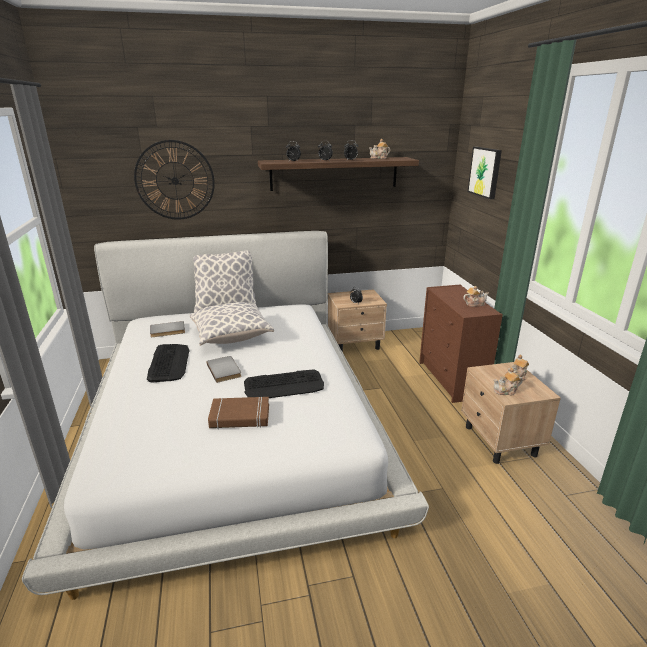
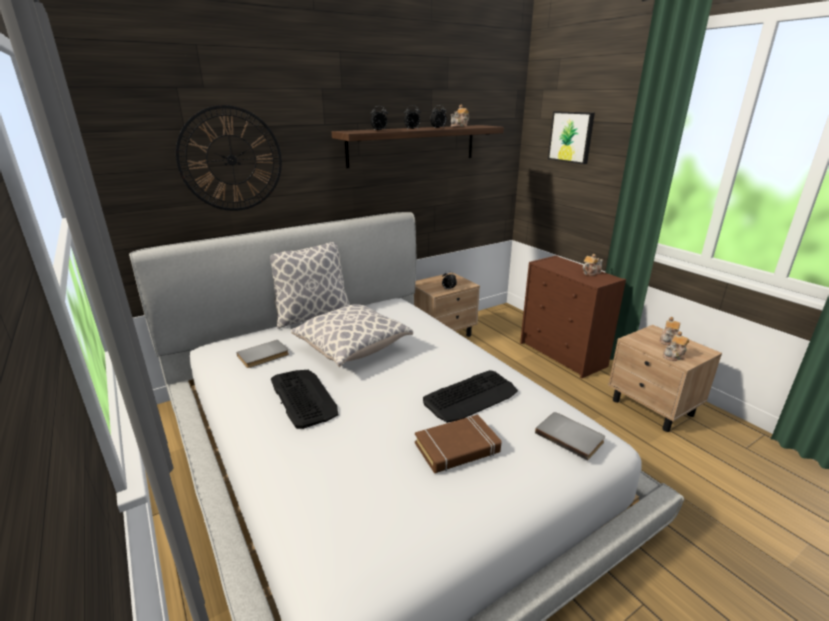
camera: 20 degrees left, 0 degrees up
(225, 370) = (384, 392): grey book -> grey book (570, 436)

